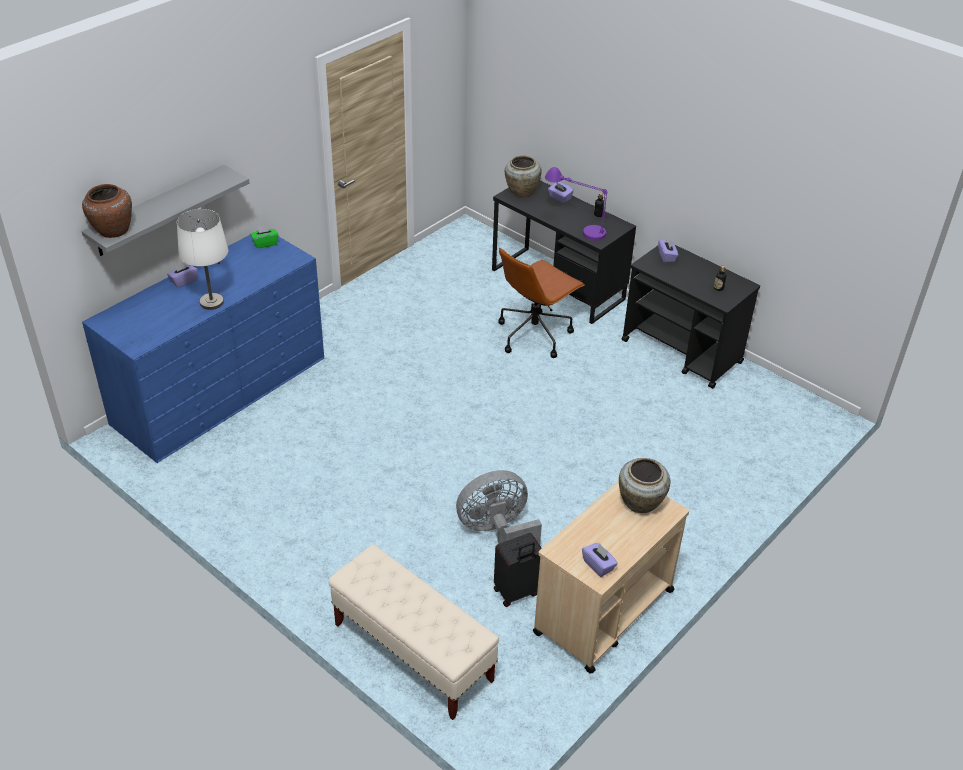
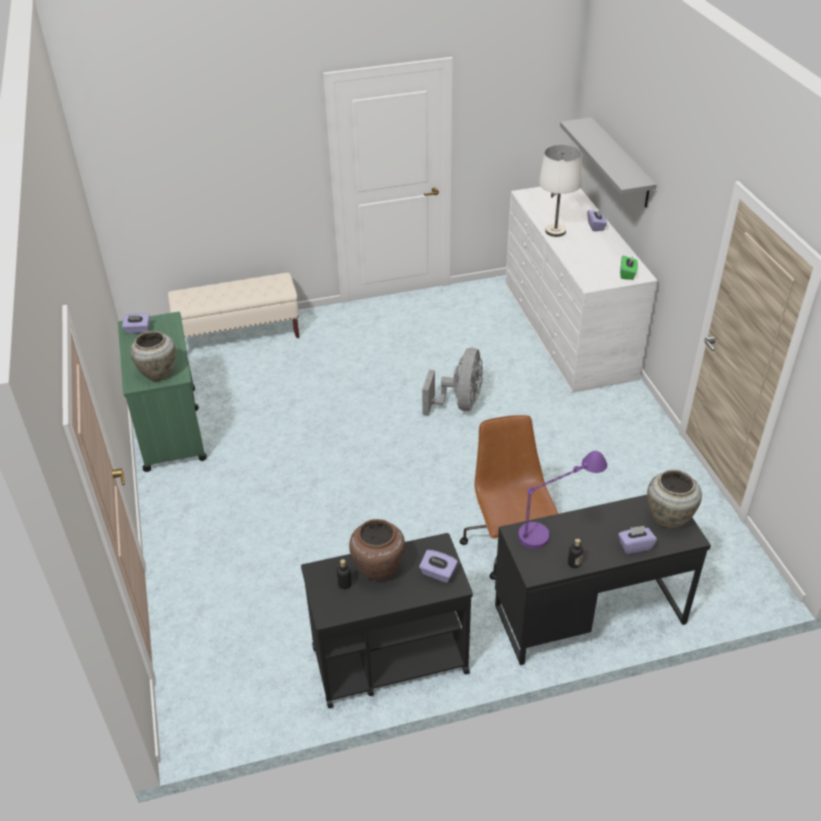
camera: 125 degrees right, 0 degrees up
(112, 230) = (582, 126): brown vase -> brown vase (379, 567)
(220, 390) = (568, 329): blue dresser -> white dresser
(497, 532) = (291, 409): grey fan -> grey fan (459, 404)
(517, 592) = (231, 396): black suitcase -> none
(603, 612) = (171, 428): beige cart -> green cart

